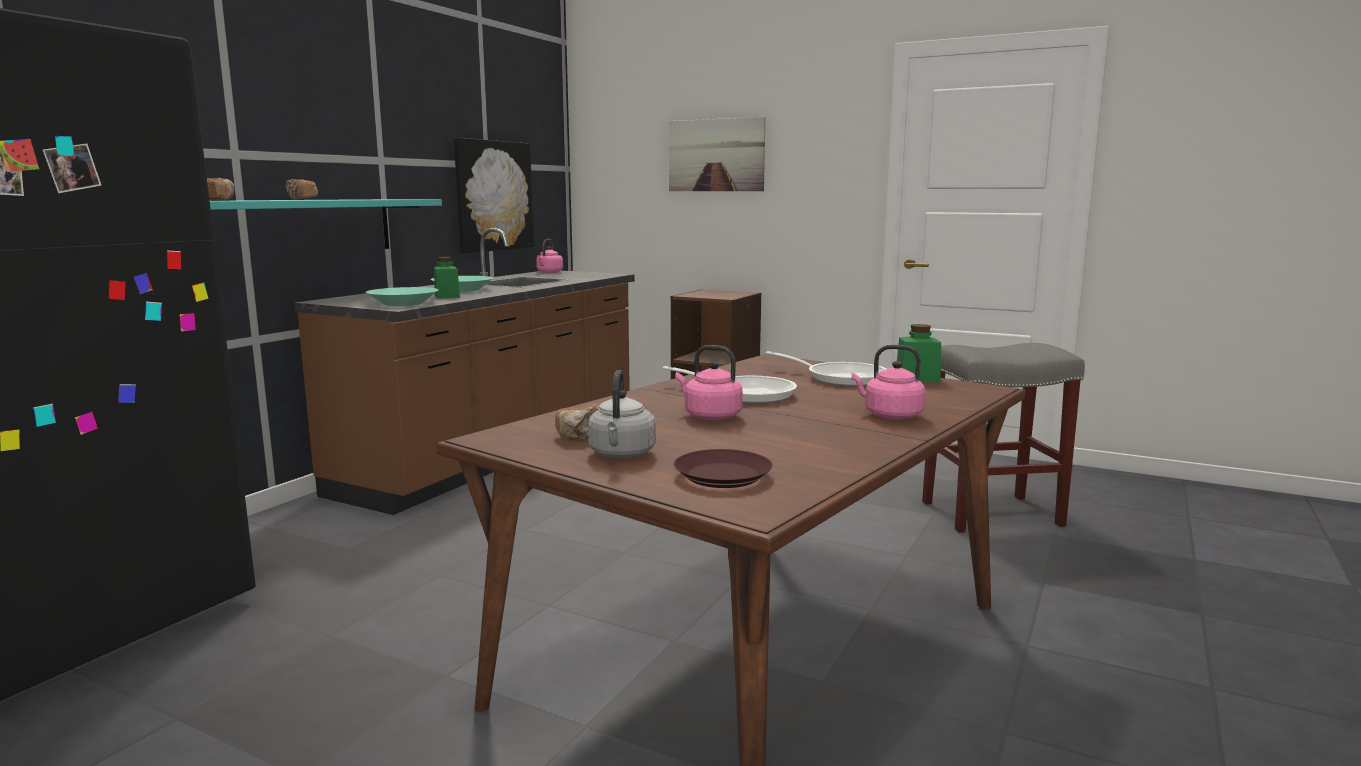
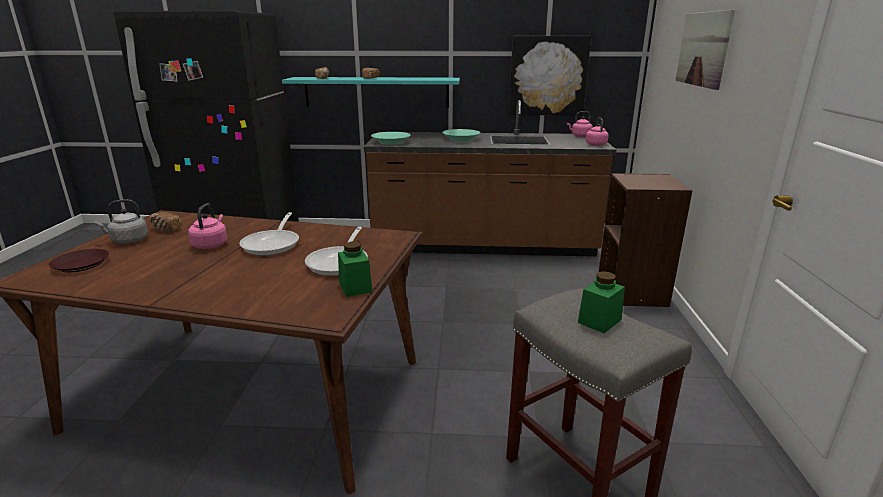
camera: 65 degrees right, 10 degrees up
(447, 296) = (429, 142): green jar -> green jar (599, 321)
(890, 415) = (219, 289): pink kettle -> pink kettle (595, 144)

